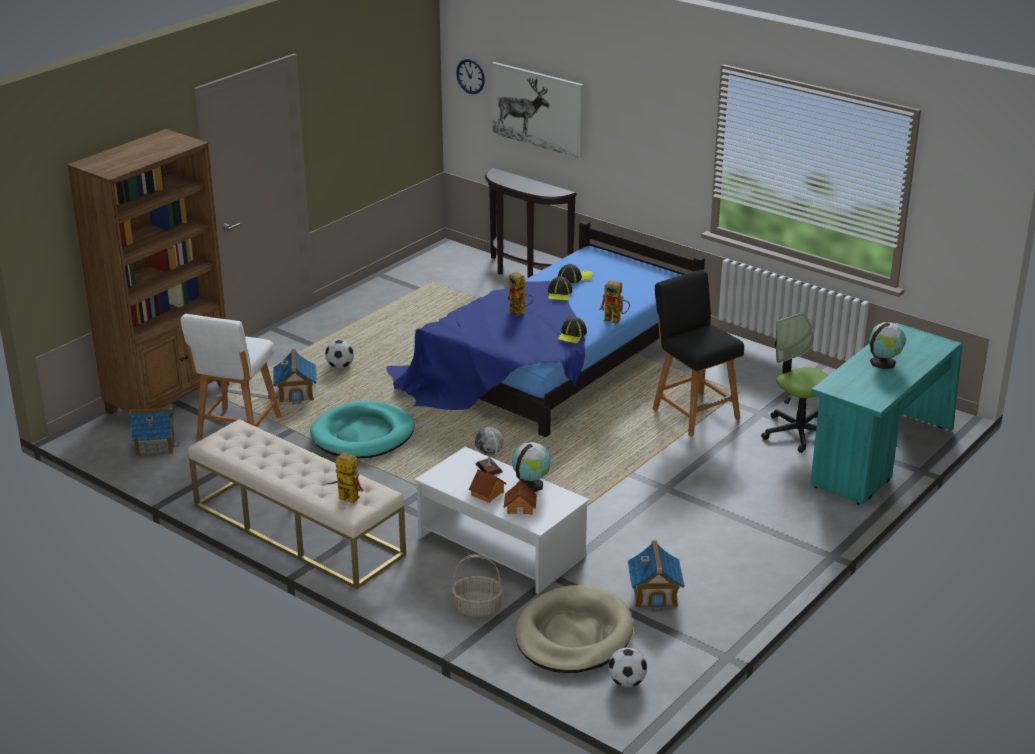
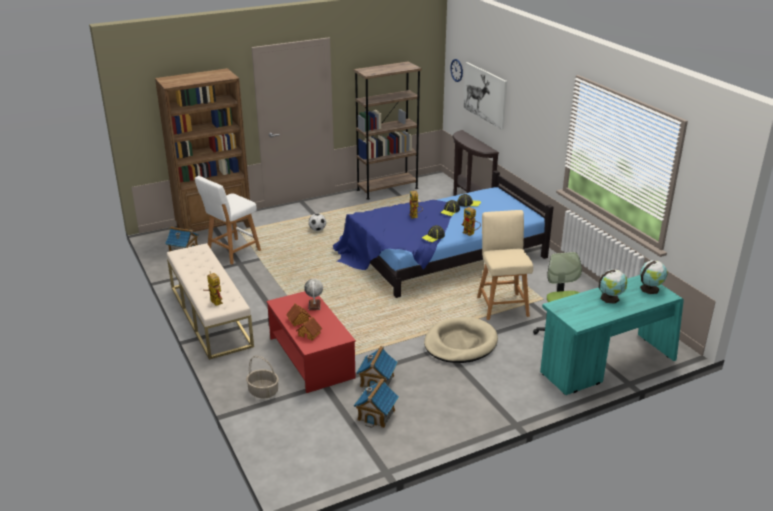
camera: 25 degrees right, 0 degrees up
(296, 393) = (280, 239): toy house -> toy house (377, 381)
(363, 435) = (294, 271): turquoise dog bed -> none
(390, 282) = (387, 189): none -> brown bookcase
(502, 547) = (311, 358): white coffee table -> red coffee table
(531, 484) = (329, 321): globe -> globe (650, 289)
(573, 635) = (304, 426): beige dog bed -> beige dog bed (460, 343)
(626, 682) = (308, 468): football -> none
(693, 412) = (502, 305): black stool -> beige stool

